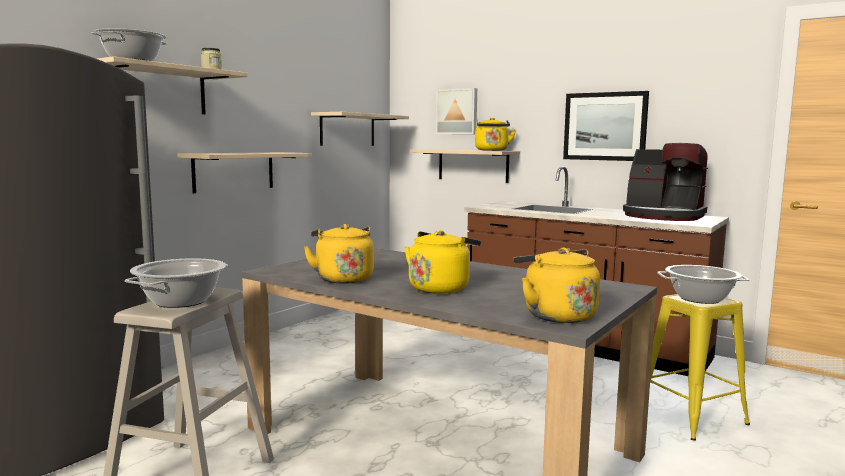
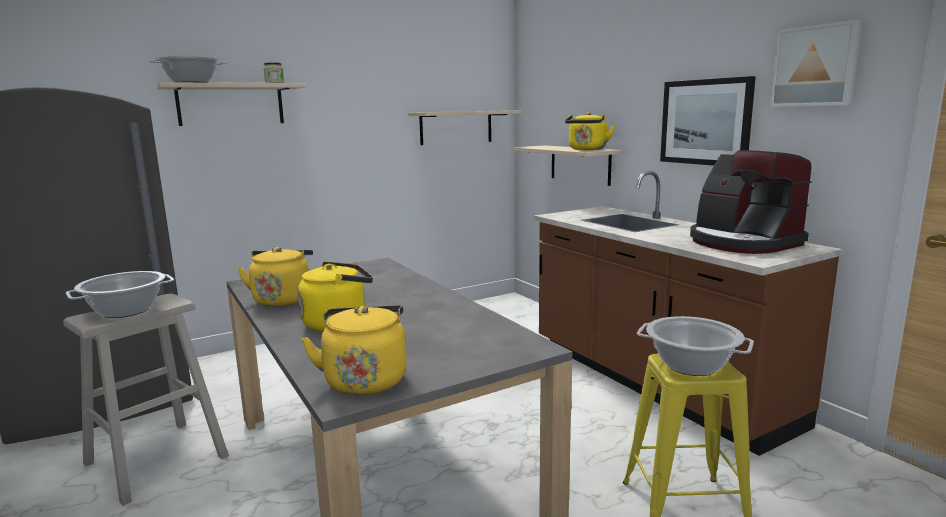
camera: 25 degrees right, 5 degrees up
(234, 171) = (318, 174): beige shelf -> none
(457, 111) = (567, 104): picture -> picture (815, 66)

